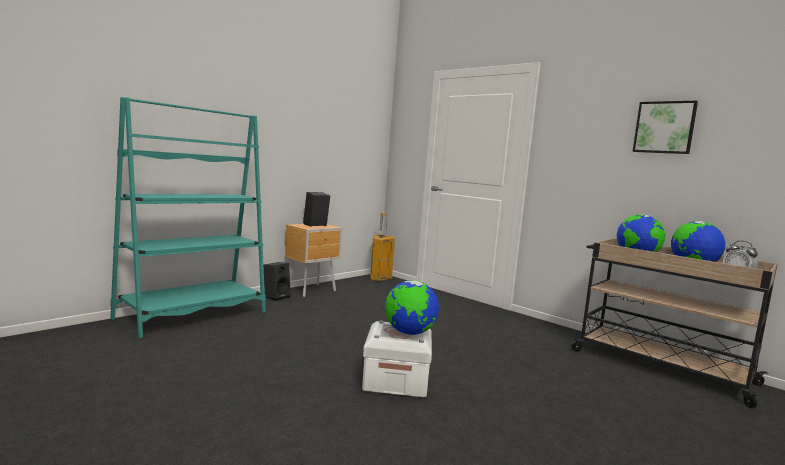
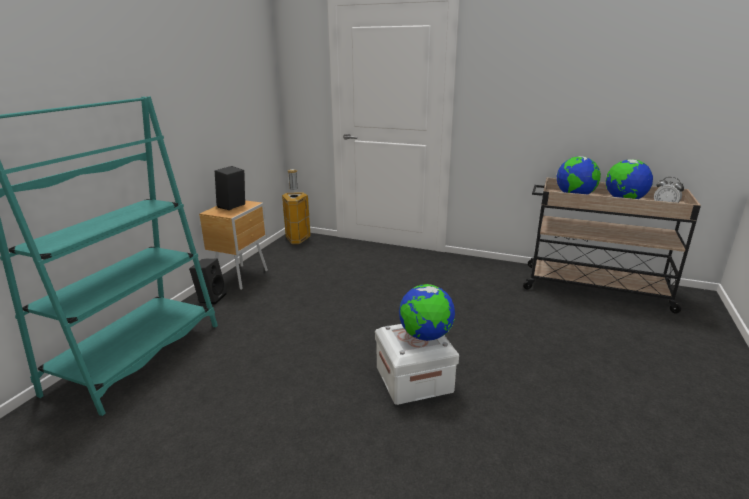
camera: 20 degrees left, 15 degrees up
(664, 127) = (594, 65): picture -> none

